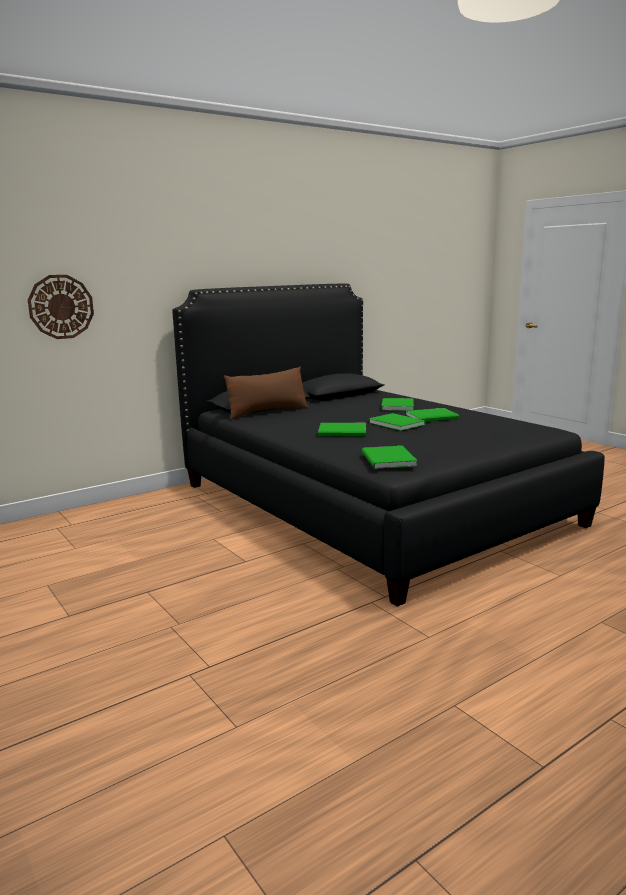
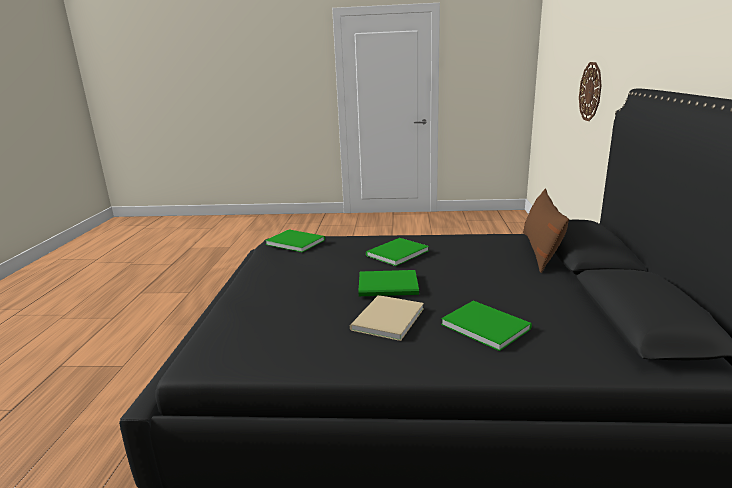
camera: 130 degrees right, 5 degrees up
(433, 417) = (385, 320): green book -> beige book

